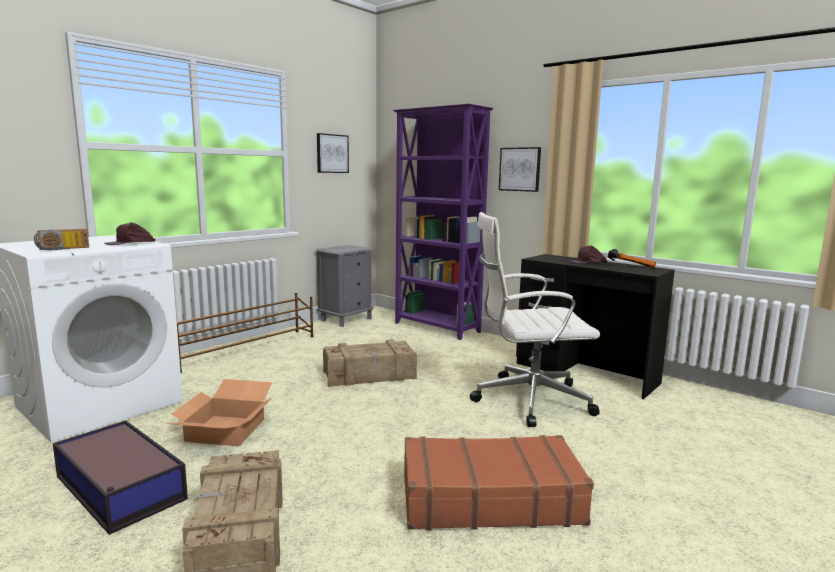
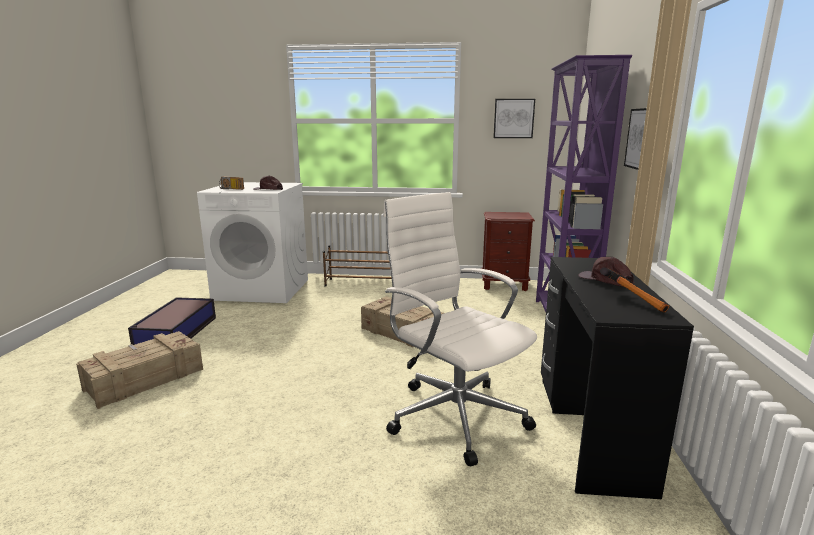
camera: 55 degrees right, 5 degrees up
(225, 429) = (262, 327): cardboard box -> none
(346, 319) = (504, 285): grey nightstand -> brown nightstand
(489, 498) = (237, 450): brown suitcase -> none

